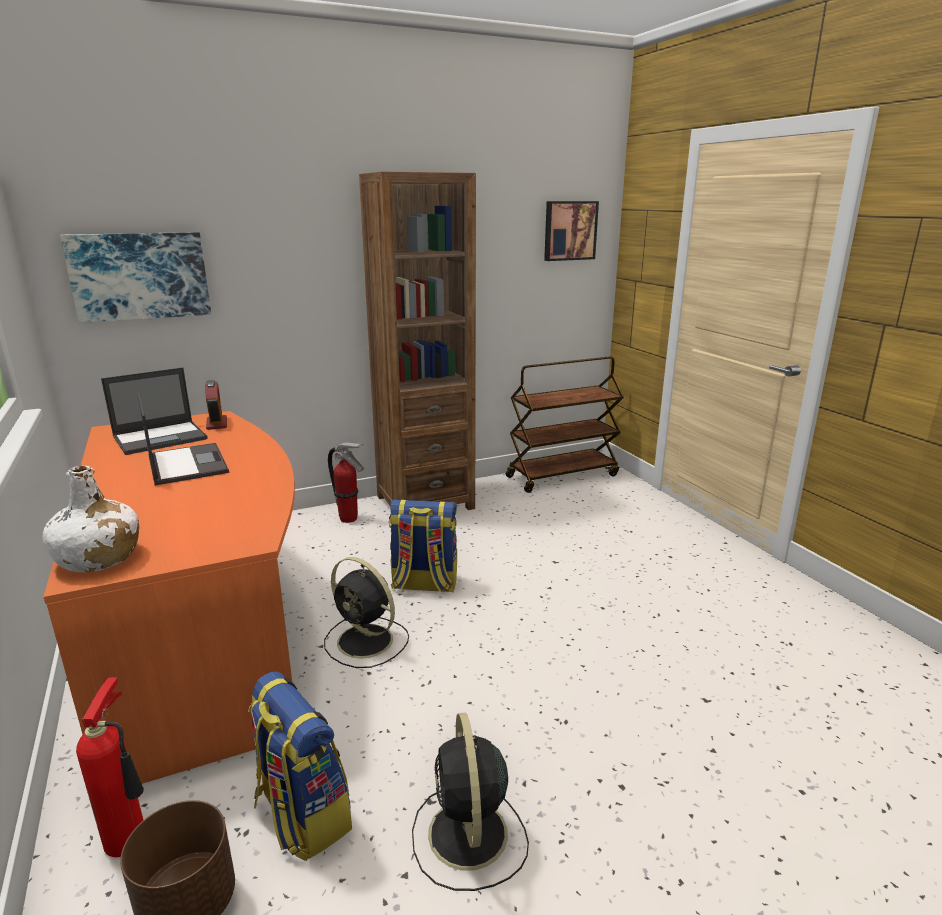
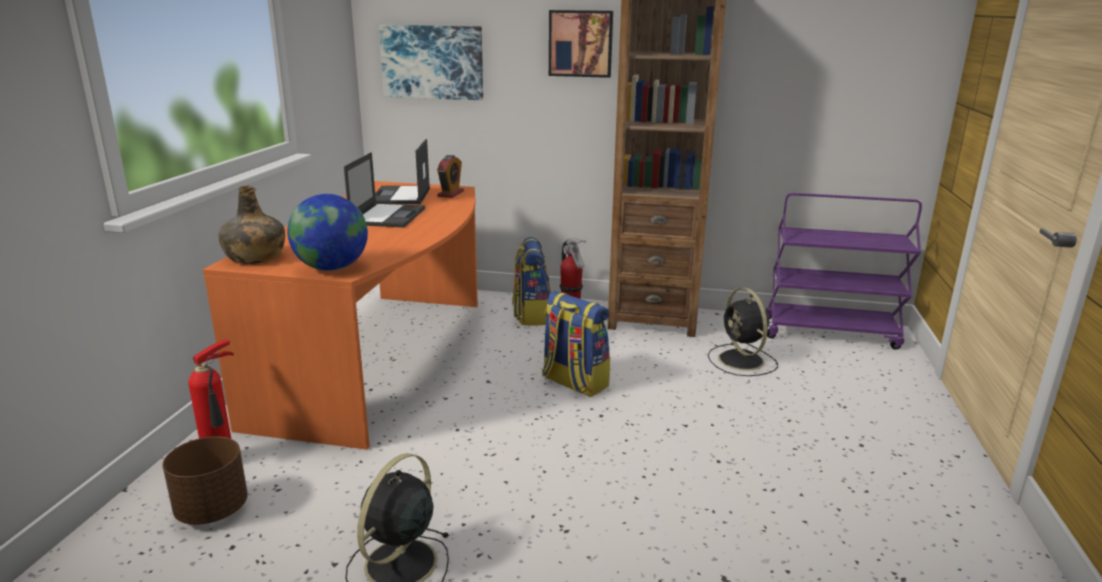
camera: 35 degrees right, 0 degrees up
(98, 559) = (255, 258): white bottle -> green bottle
(161, 438) = (400, 196): laptop -> laptop turned 90 degrees clockwise
(226, 542) = (332, 268): none -> globe
(301, 815) = (317, 496): backpack -> backpack (531, 315)
(367, 642) = (480, 408): black fan -> black fan (742, 361)
(562, 476) = (830, 333): brown cart -> purple cart
(569, 230) = (887, 40): picture -> picture (580, 43)

